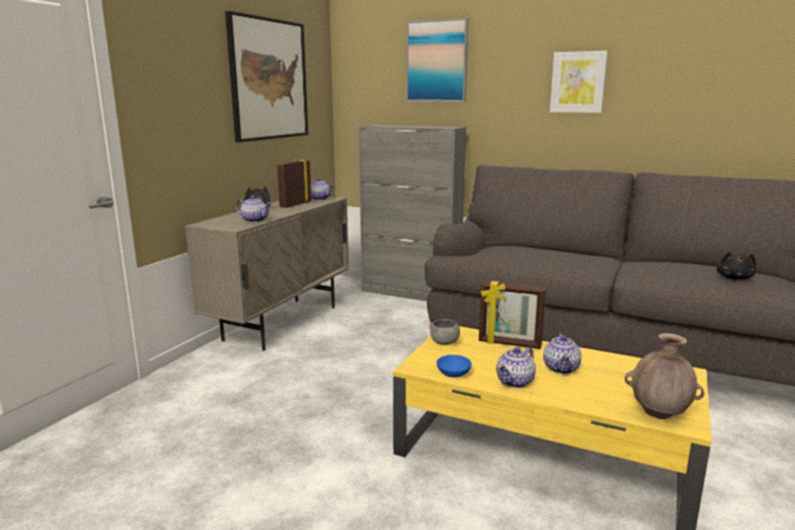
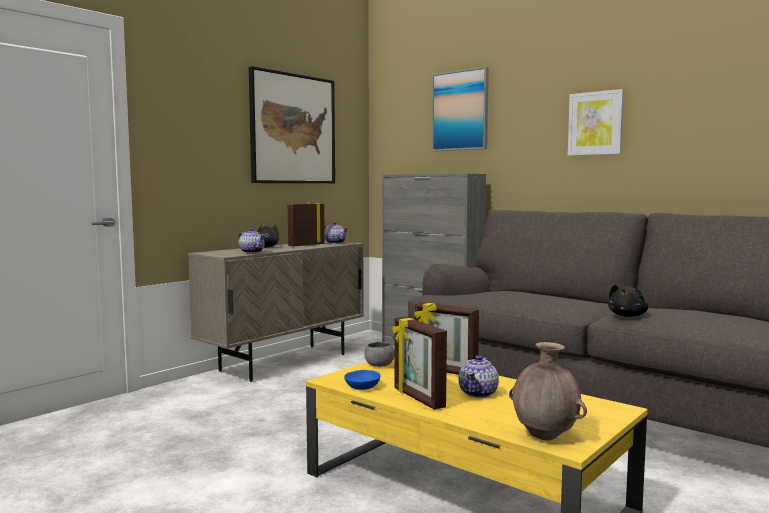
camera: 15 degrees right, 10 degrees down
(515, 382) = (417, 398): teapot -> picture frame
(734, 278) = (733, 323): black plush toy -> black plush toy (627, 316)

